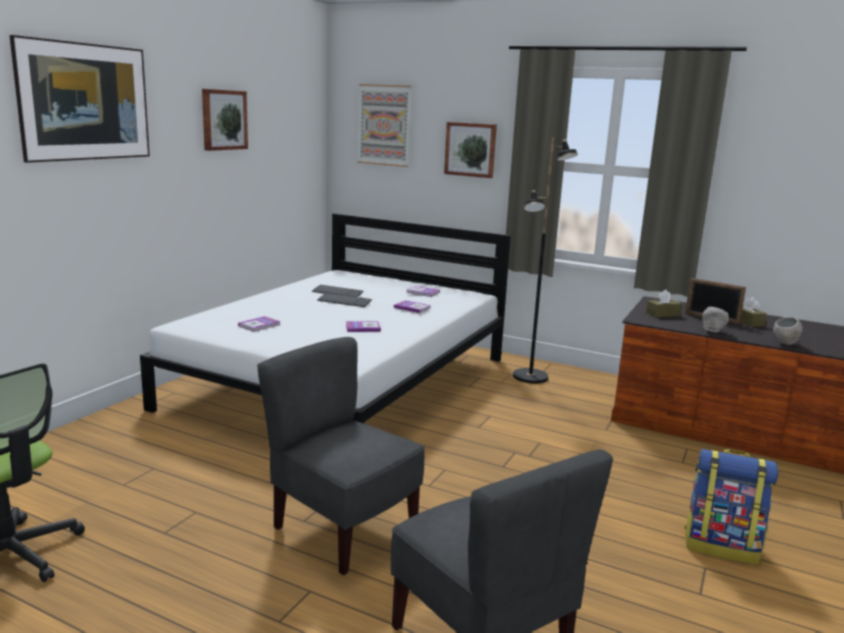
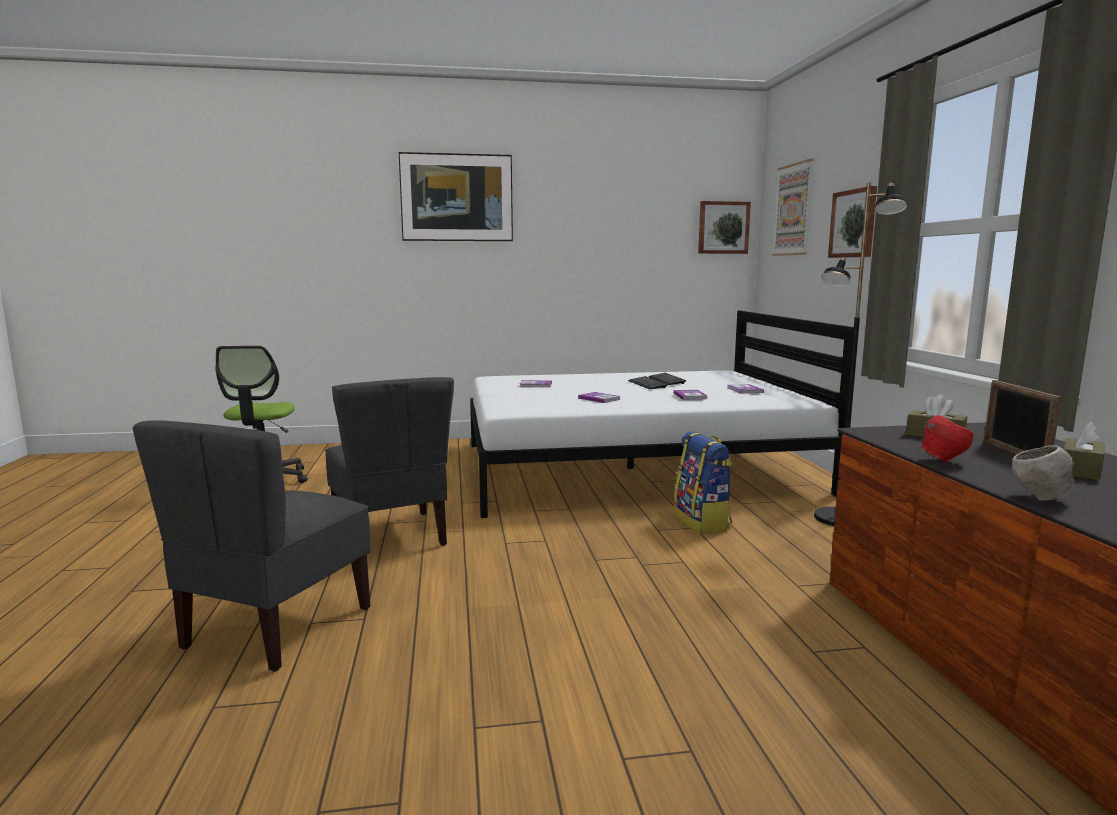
camera: 55 degrees right, 5 degrees down
(223, 120) = (603, 212): picture -> picture (723, 227)
(343, 529) = (391, 537): grey chair -> grey chair turned 150 degrees clockwise
(712, 331) = (943, 460): grey bowl -> red bowl
(721, 546) = (616, 724): backpack -> backpack (702, 523)

